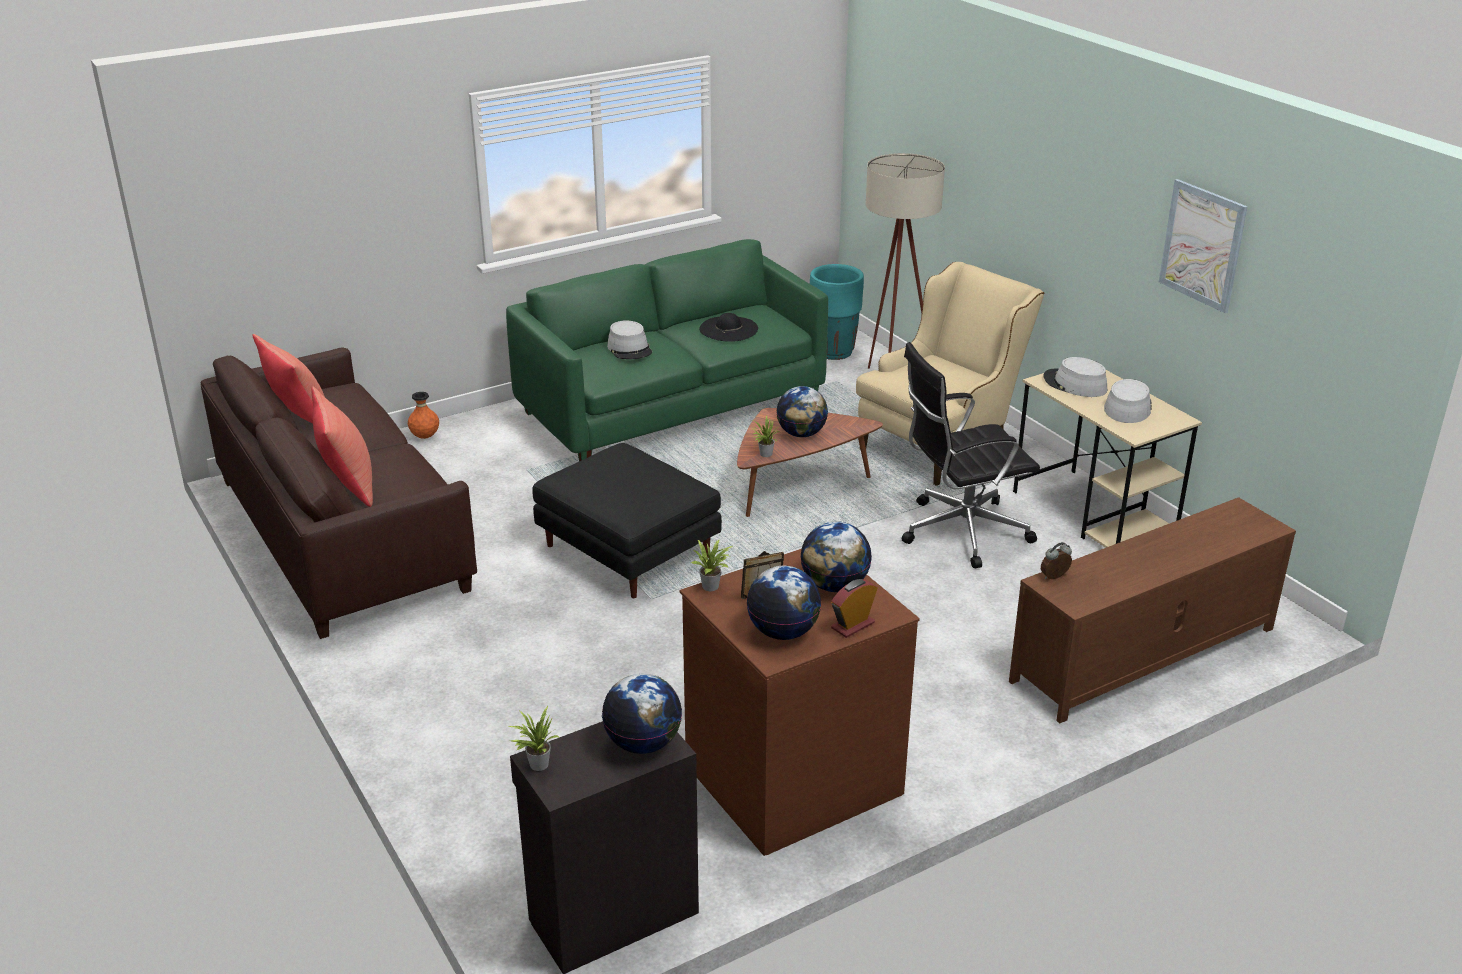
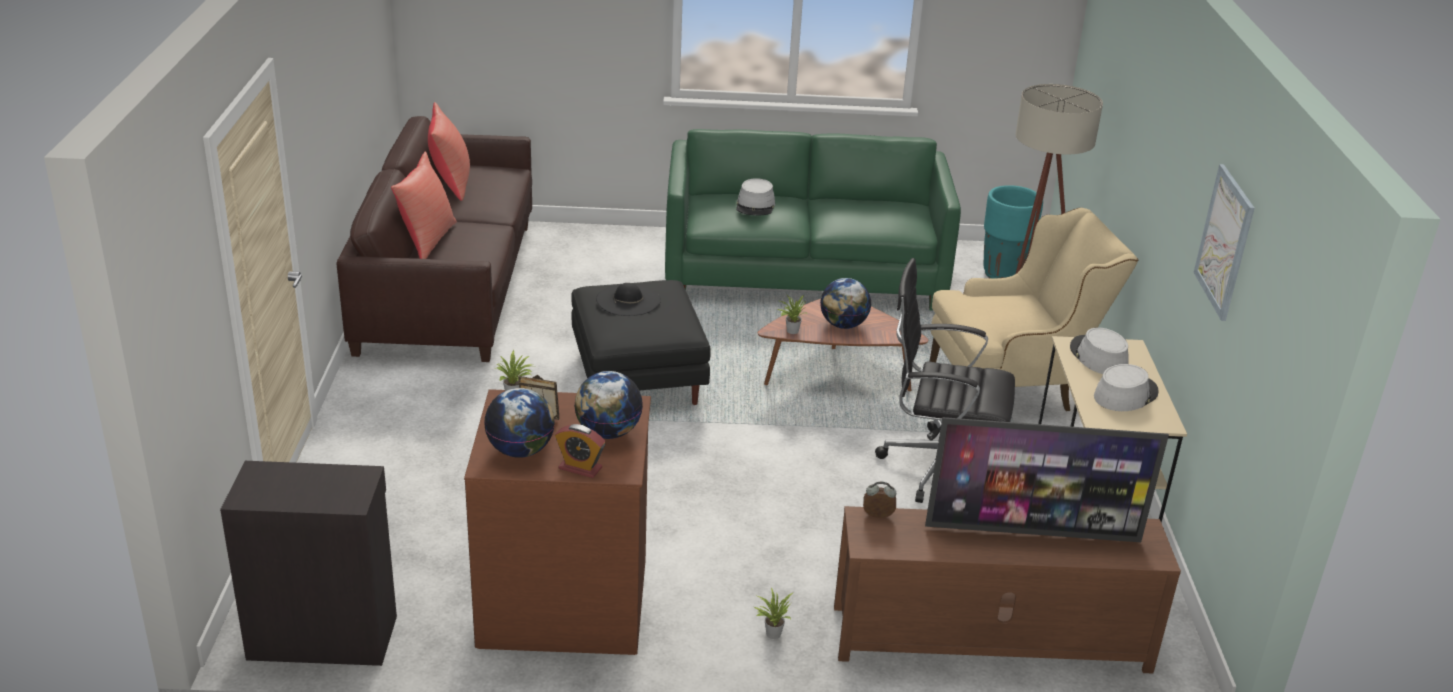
camera: 30 degrees right, 0 degrees up
(425, 437) = (584, 235): orange vase -> none
(536, 764) = (253, 473): potted plant -> potted plant (772, 632)
(643, 743) = (339, 492): globe -> none
(728, 329) = (861, 215): black hat -> black hat (628, 300)
(853, 625) = (580, 468): alarm clock -> alarm clock turned 150 degrees counterclockwise
(1172, 543) = (1032, 532): none -> television

